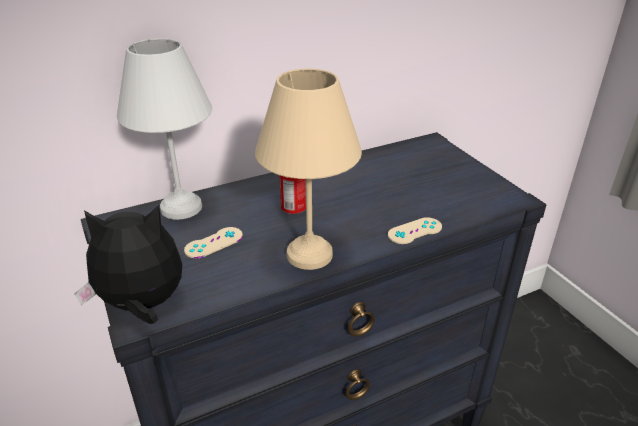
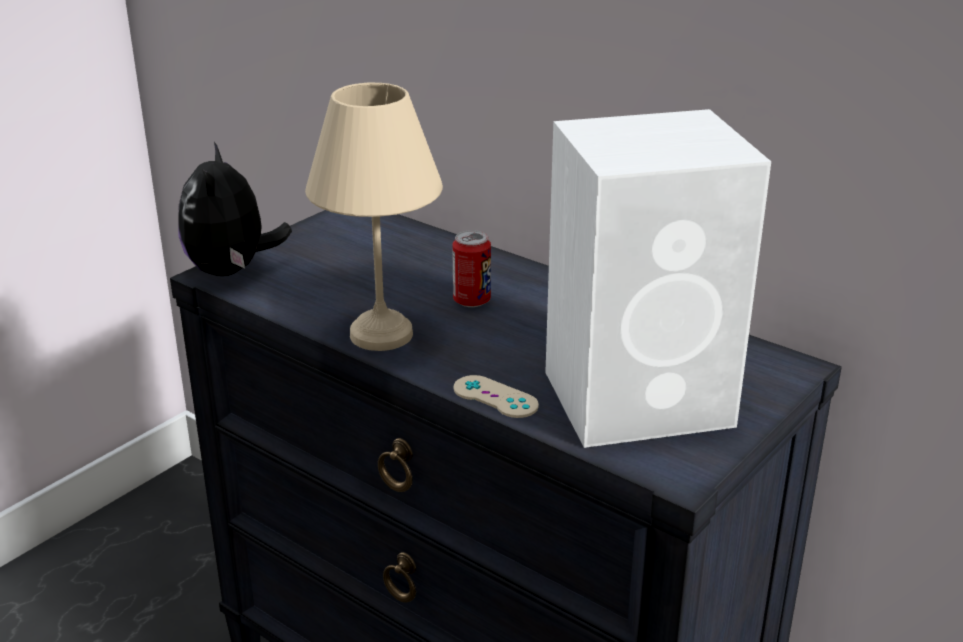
camera: 65 degrees right, 5 degrees down
(142, 306) = (232, 271): plush toy -> plush toy turned 150 degrees counterclockwise
(183, 207) = (415, 237): white table lamp -> none
(214, 243) = (360, 274): beige game controller -> none
(440, 187) = (642, 398): none -> white speaker

